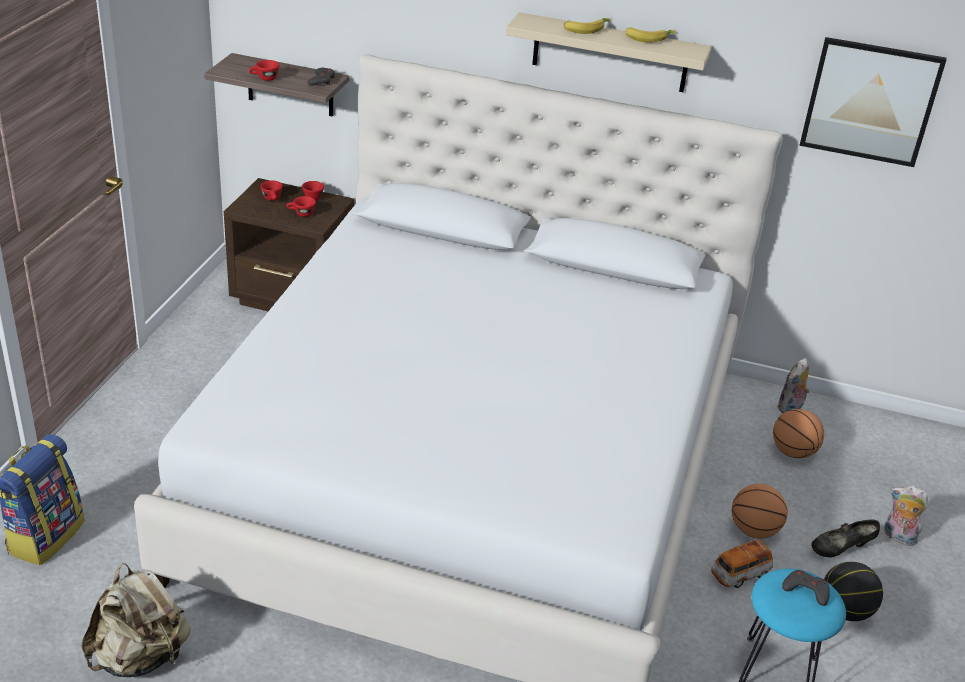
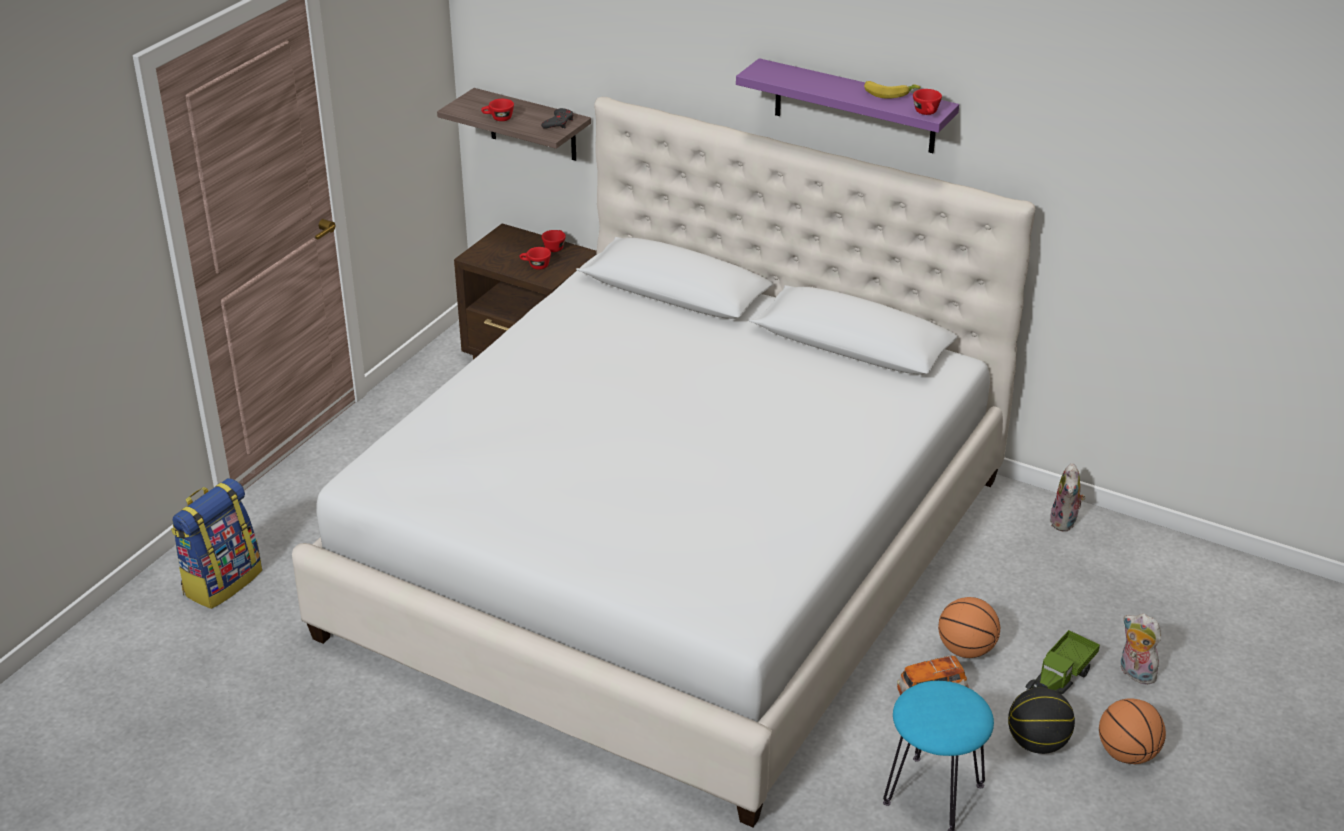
camera: 15 degrees right, 0 degrees up
(140, 657) = (286, 703): beige backpack -> none
(273, 199) = (510, 248): red cup -> red cup (927, 113)
(585, 29) = (823, 81): banana -> none
(610, 53) = (854, 107): beige shelf -> purple shelf
(790, 408) = (1065, 522): plush toy -> plush toy turned 45 degrees counterclockwise
(793, 452) = (1047, 571): basketball -> basketball (1127, 754)
(806, 590) = (952, 703): grey game controller -> none
(841, 549) = (1060, 680): black shoe -> toy truck
(870, 102) = (1132, 174): picture -> none

